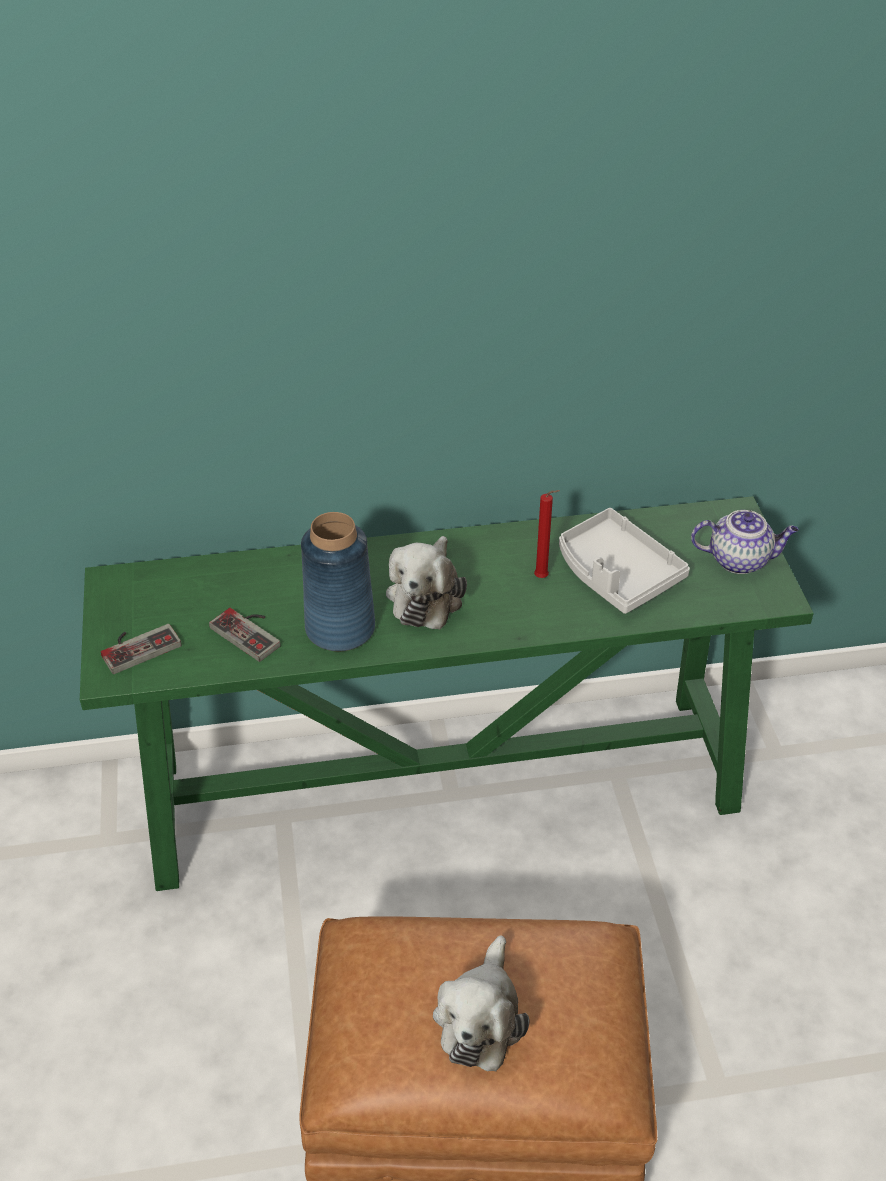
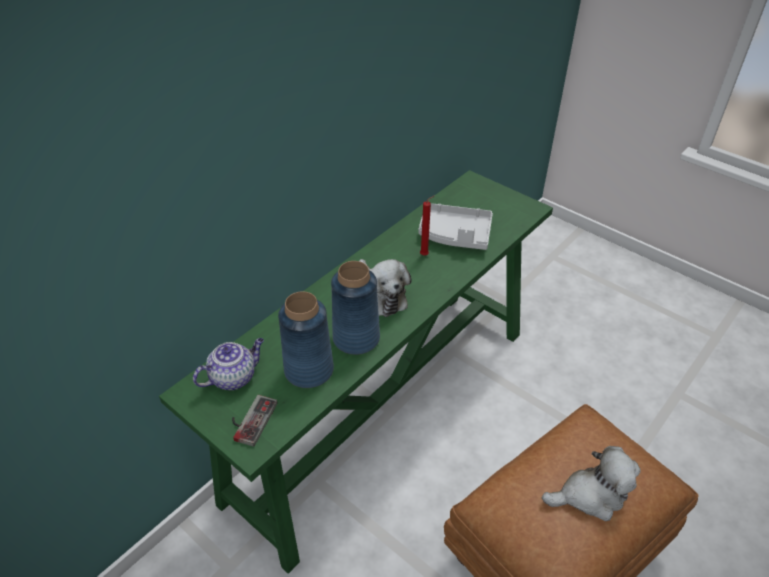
camera: 40 degrees left, 0 degrees up
(251, 632) = (309, 370): game controller -> blue vase
(480, 1018) = (590, 495): plush toy -> plush toy turned 75 degrees counterclockwise
(740, 560) = (498, 200): teapot -> teapot (234, 377)

